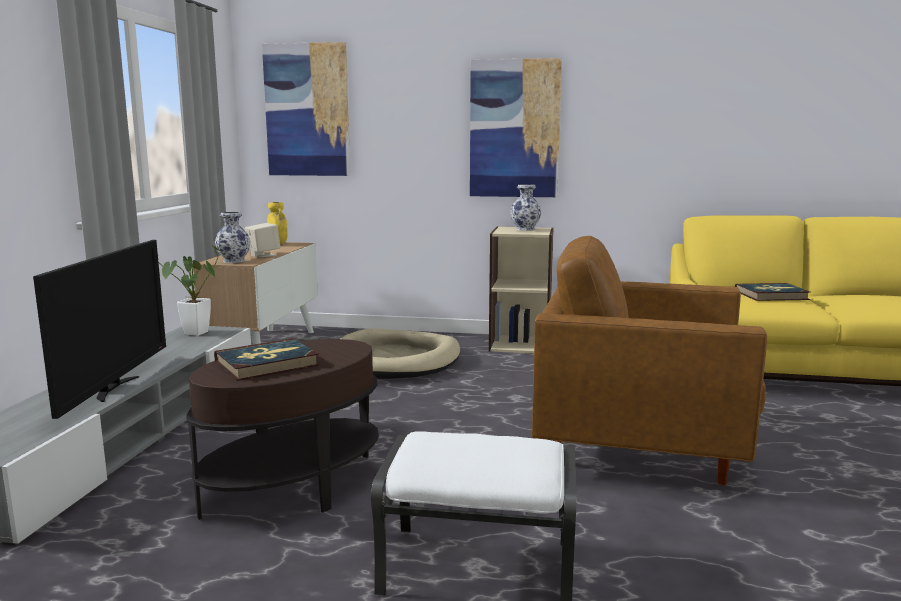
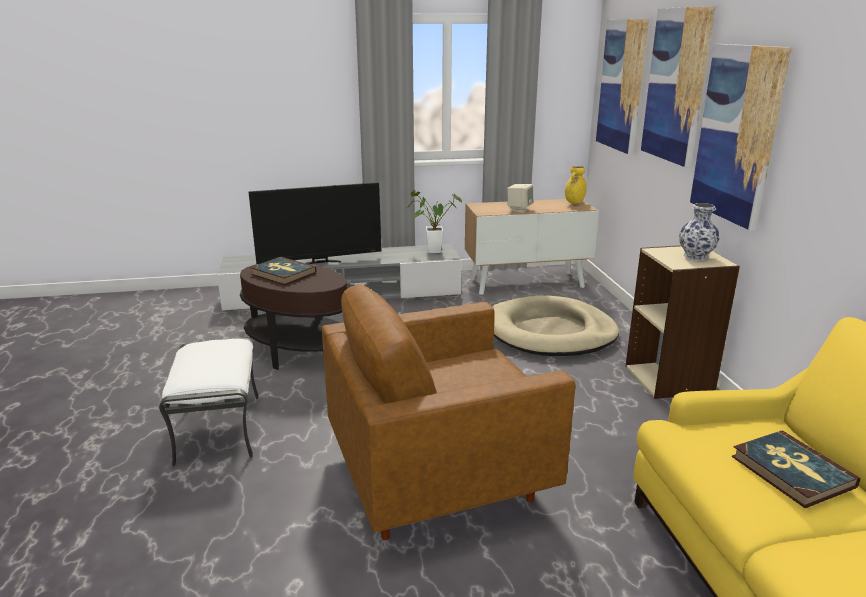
camera: 70 degrees right, 10 degrees up
(233, 261) = (485, 208): vase -> none
(413, 100) = (676, 85): none -> picture
(639, 445) = (439, 476): brown armchair -> brown armchair turned 105 degrees counterclockwise

